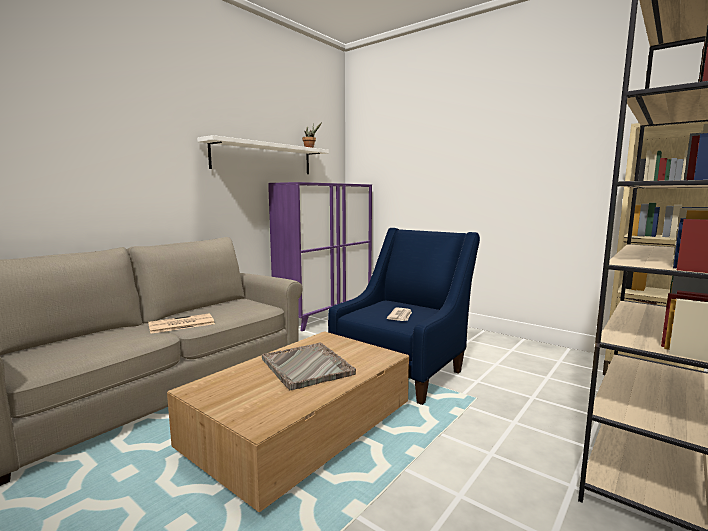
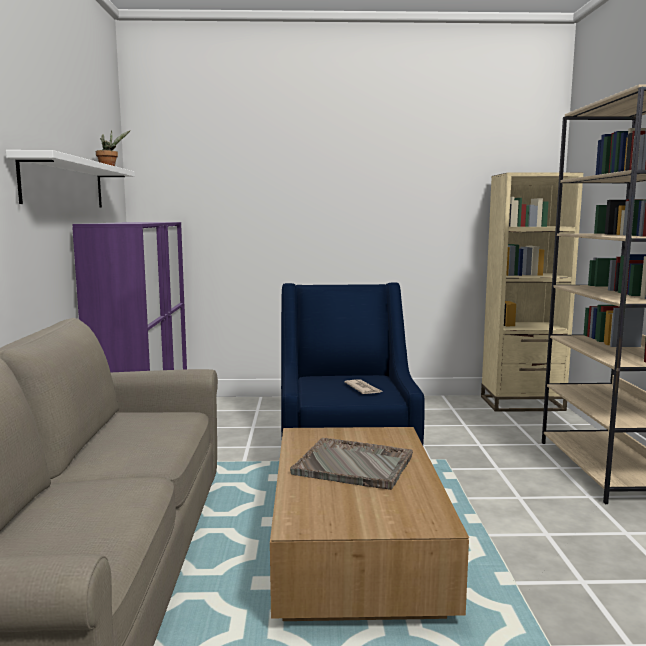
camera: 40 degrees left, 0 degrees up
(180, 324) = (131, 463): newspaper -> none

